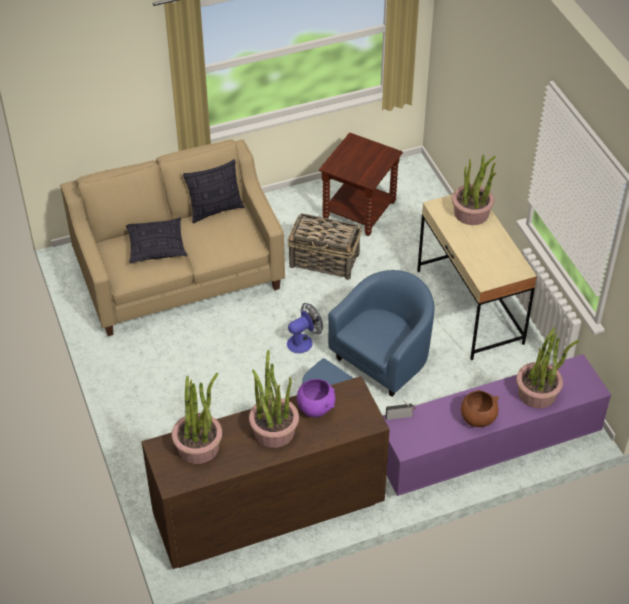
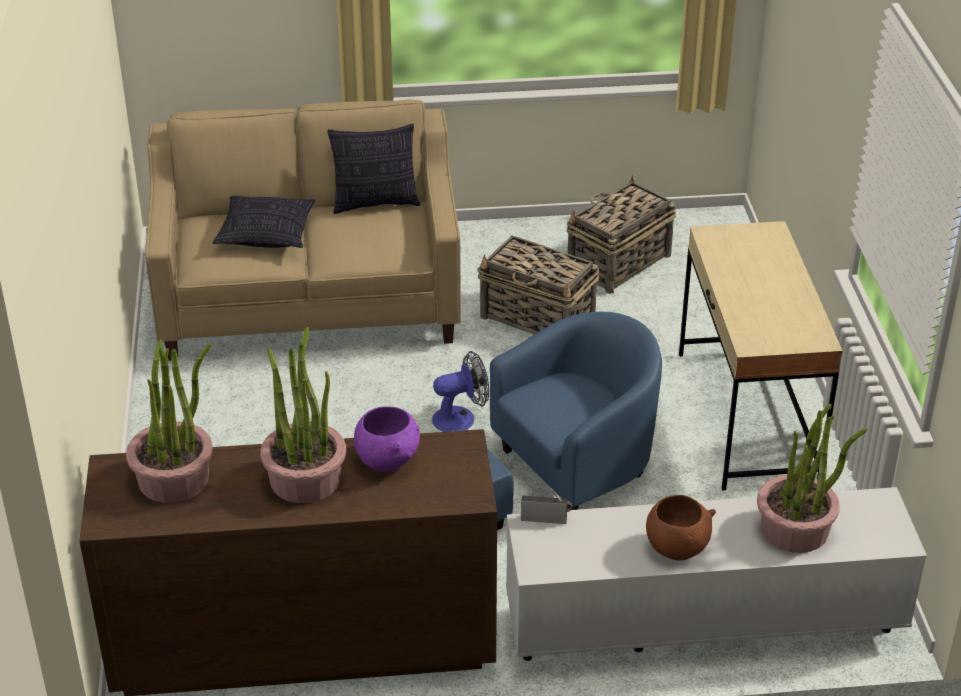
camera: 15 degrees right, 10 degrees down
(359, 211) = (618, 263): brown side table -> basket
(471, 213) = (764, 251): potted plant -> none
(486, 450) = (700, 625): purple tv stand -> white tv stand

